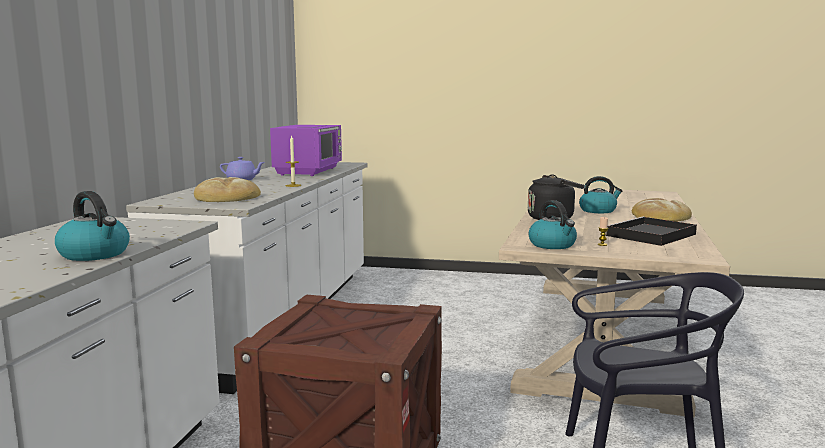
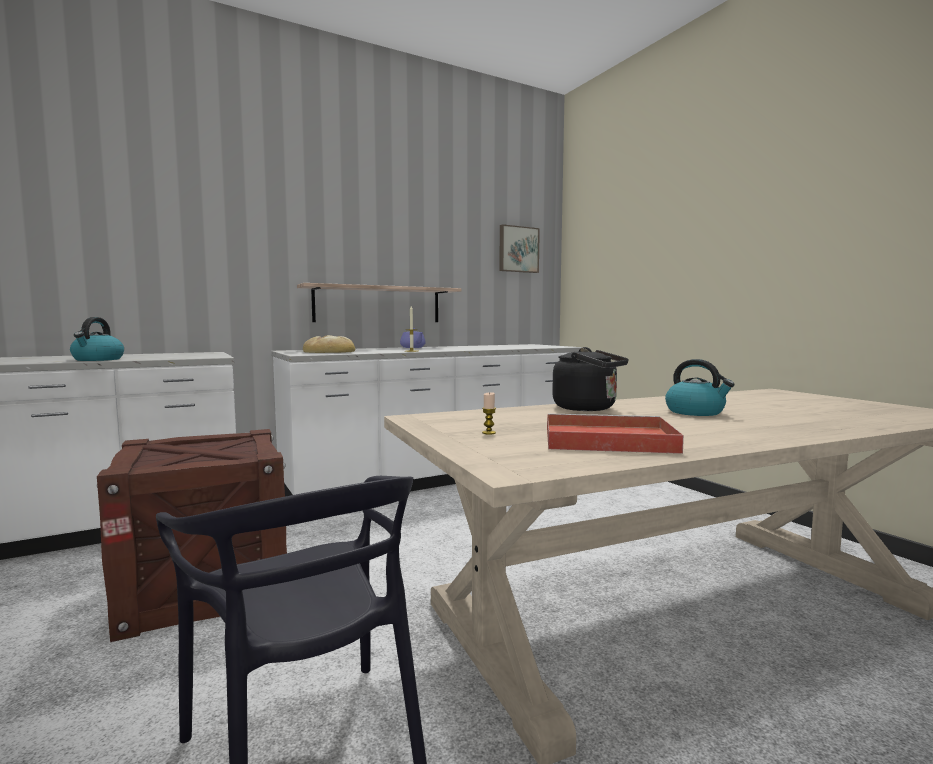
camera: 50 degrees right, 5 degrees down
(195, 130) = (378, 304): none -> shelf
(275, 59) = (518, 249): none -> picture
(310, 171) = (490, 347): purple microwave -> none
(553, 245) = (442, 422): kettle -> none
(650, 235) = (604, 439): black tray -> red tray
(660, 216) = (756, 430): bread -> none

